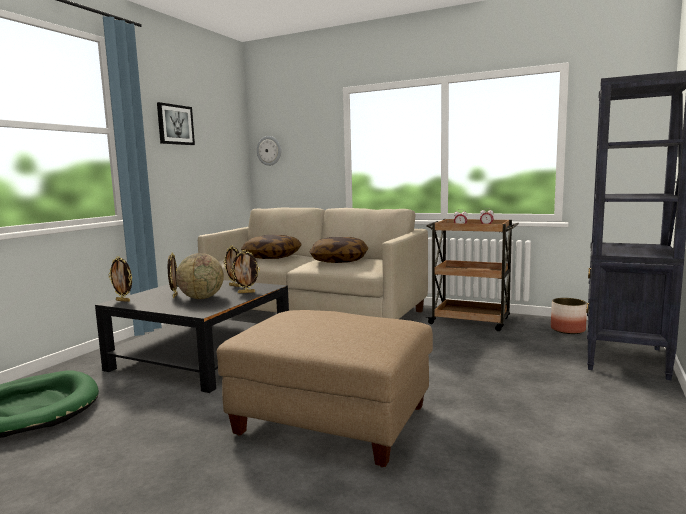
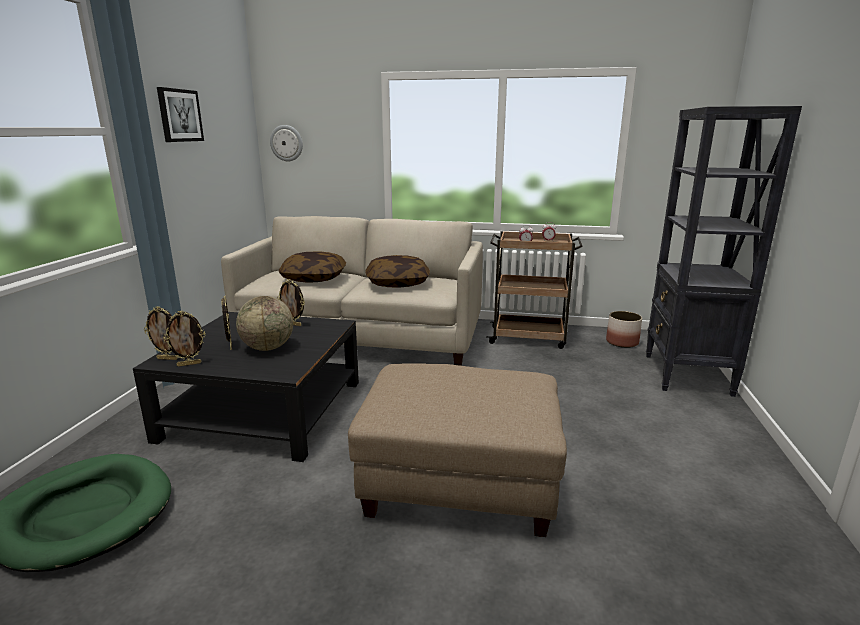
camera: 15 degrees left, 10 degrees up
(246, 292) = (316, 335): picture frame -> picture frame (189, 364)

